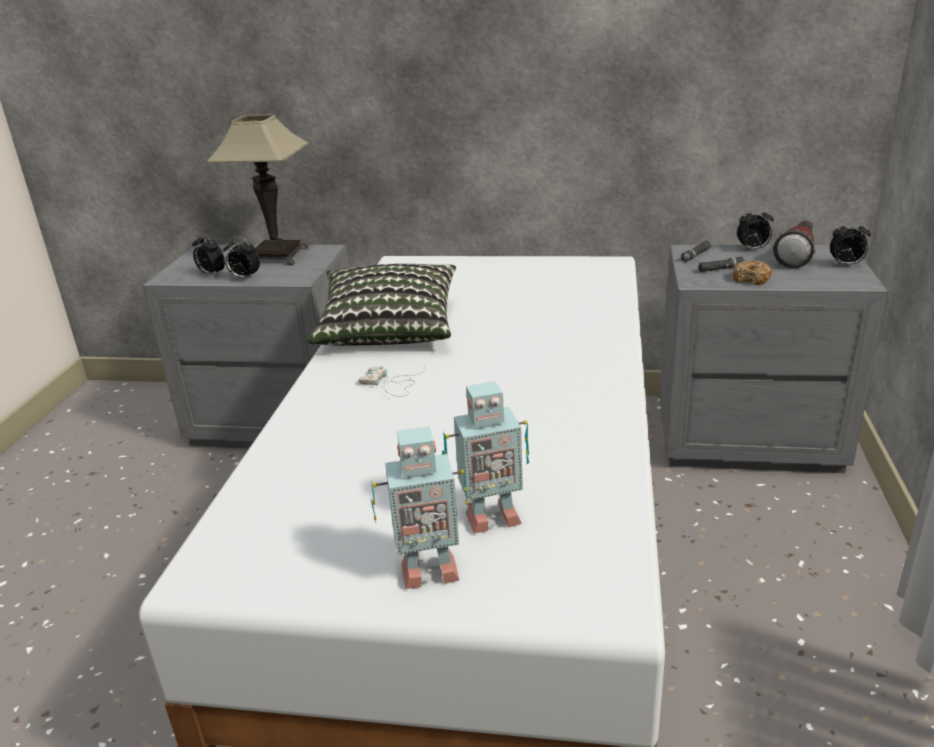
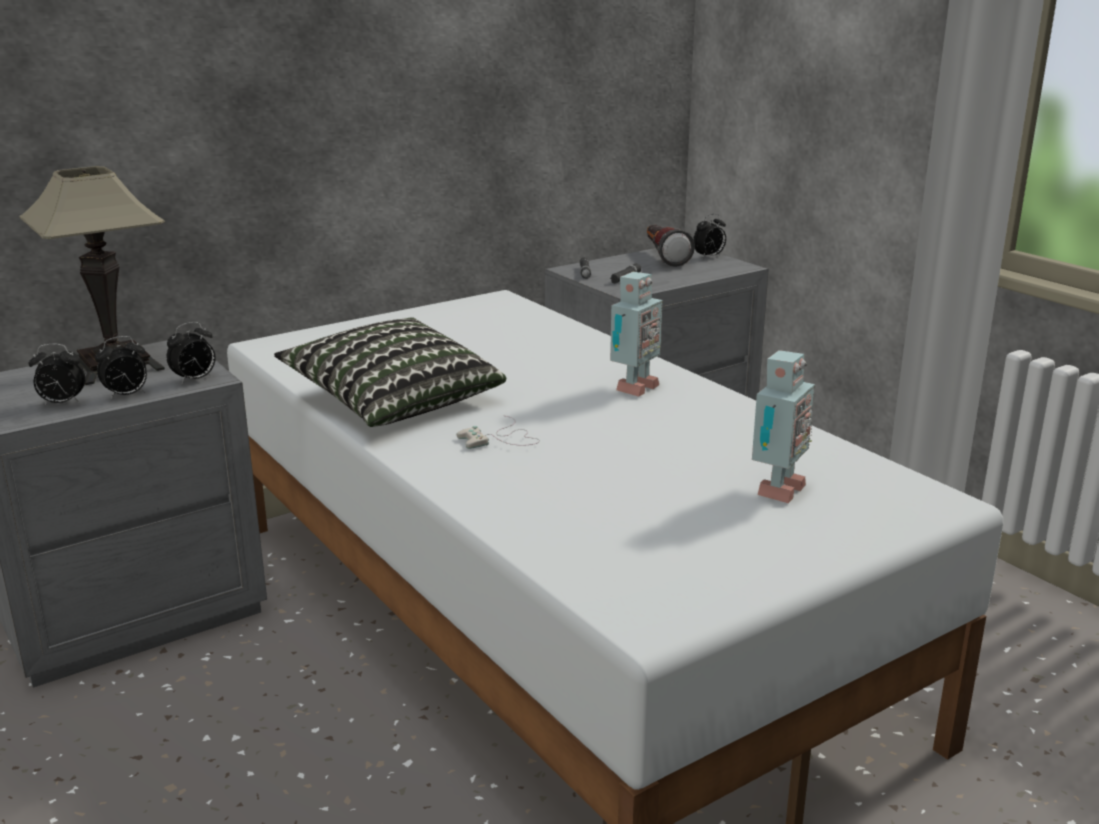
camera: 45 degrees left, 5 degrees down
(427, 570) = (802, 537): toy robot -> toy robot (633, 388)
(751, 278) = (662, 280): donut -> none
(752, 249) = (621, 259): alarm clock -> alarm clock (195, 380)

